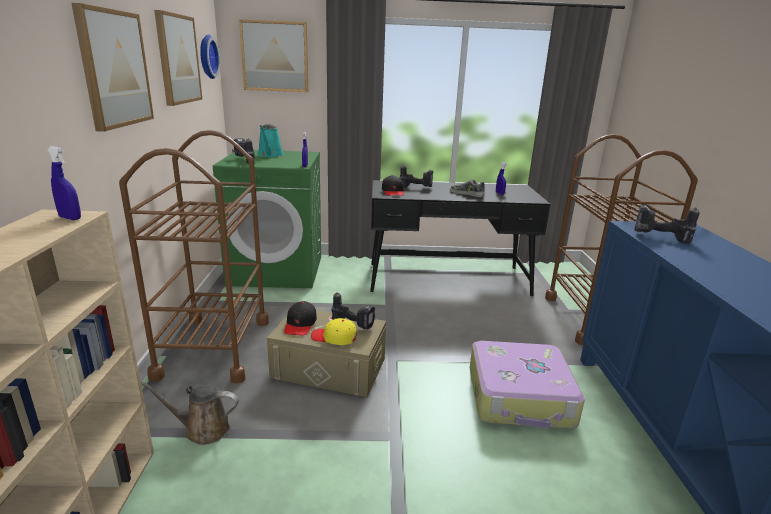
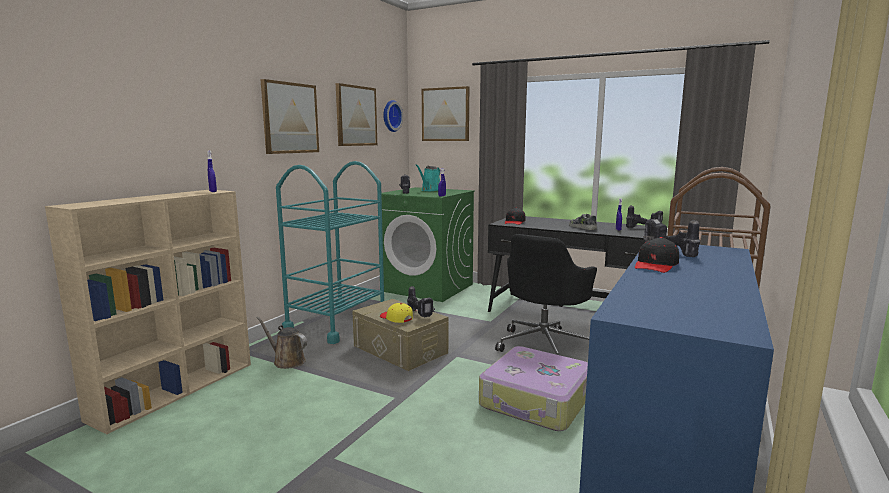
camera: 30 degrees right, 10 degrees down
(214, 347) = (337, 323): brown cart -> turquoise cart
(300, 324) = (382, 308): black cap -> black cap (656, 265)
(417, 187) = (542, 221): power drill -> power drill (644, 228)
(461, 323) = (544, 345): none -> black office chair

